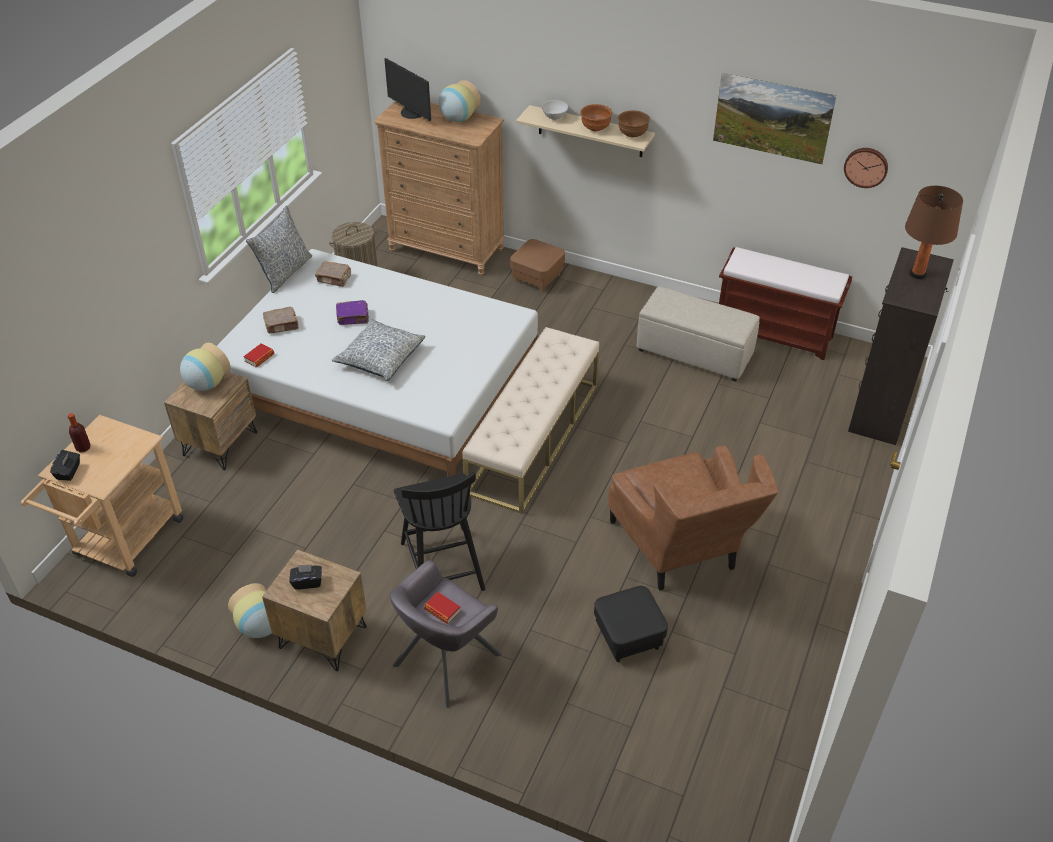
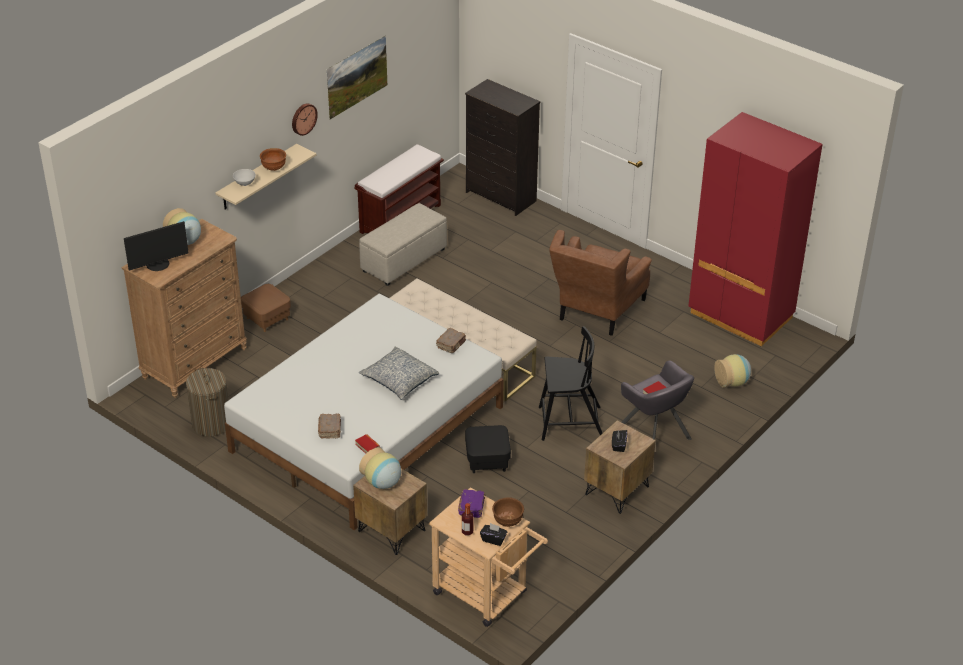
camera: 75 degrees left, 5 degrees down
(260, 627) = (598, 522): vase -> vase (732, 382)
(285, 272) = (254, 422): pillow -> none
(334, 279) = (280, 393): brown book -> brown book (451, 344)
(353, 318) = (340, 388): purple book -> purple book (472, 507)
(628, 637) = (658, 351): black ottoman -> black ottoman (487, 461)
(632, 134) = (293, 153): brown bowl -> brown bowl (507, 521)
(681, 551) = (595, 313): brown armchair -> brown armchair turned 120 degrees clockwise
(761, 731) = (740, 315): none -> red wardrobe
(866, 166) = (407, 67): wall clock -> wall clock (303, 118)
(918, 274) = (496, 95): brown table lamp -> none

